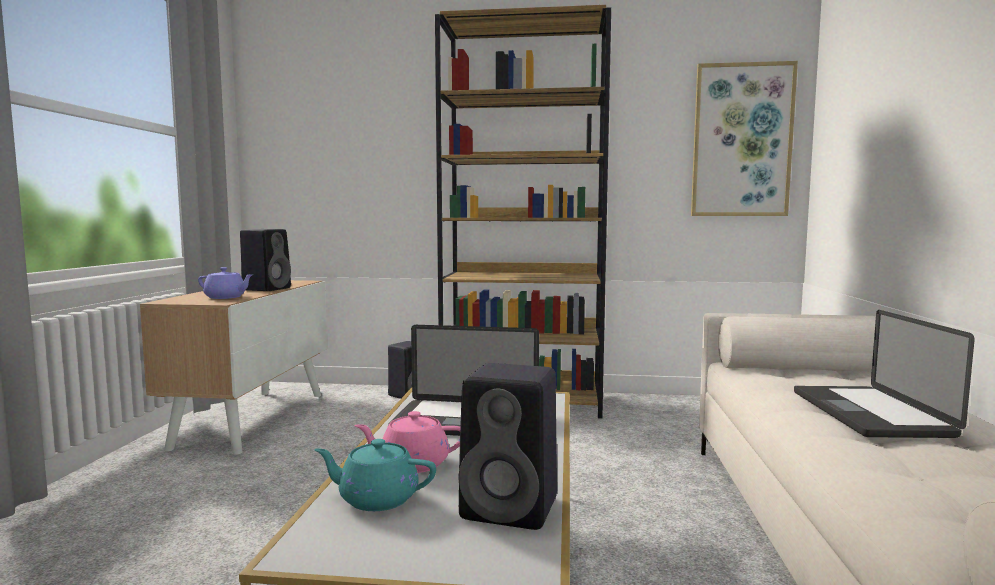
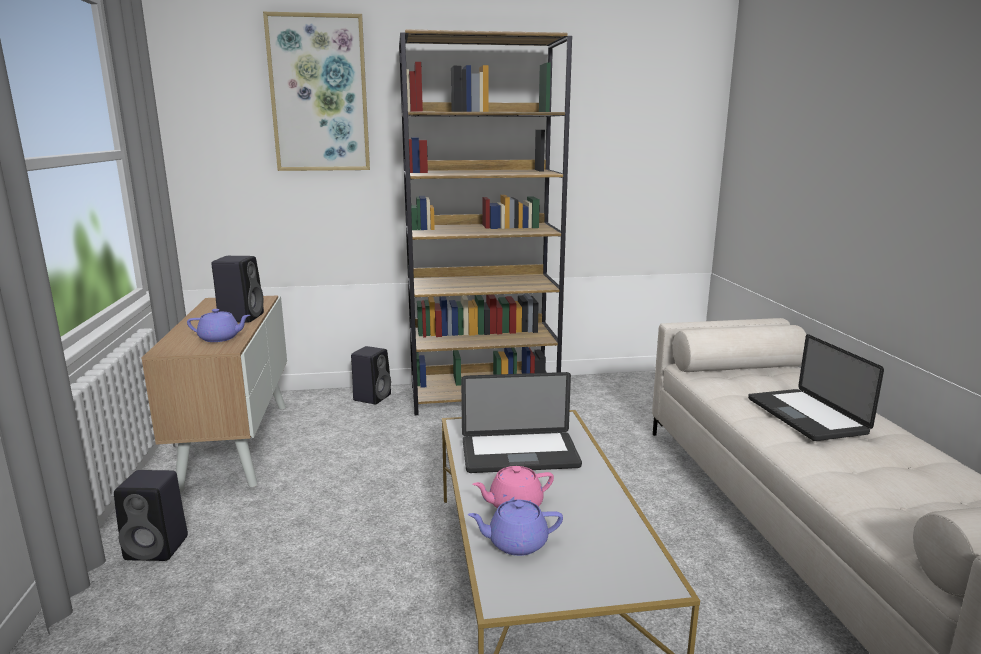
camera: 15 degrees left, 10 degrees up
(376, 499) = (516, 543): turquoise teapot -> purple teapot
(513, 508) = (617, 536): black speaker -> black speaker (159, 548)
(741, 141) = (667, 150): picture -> picture (319, 94)

